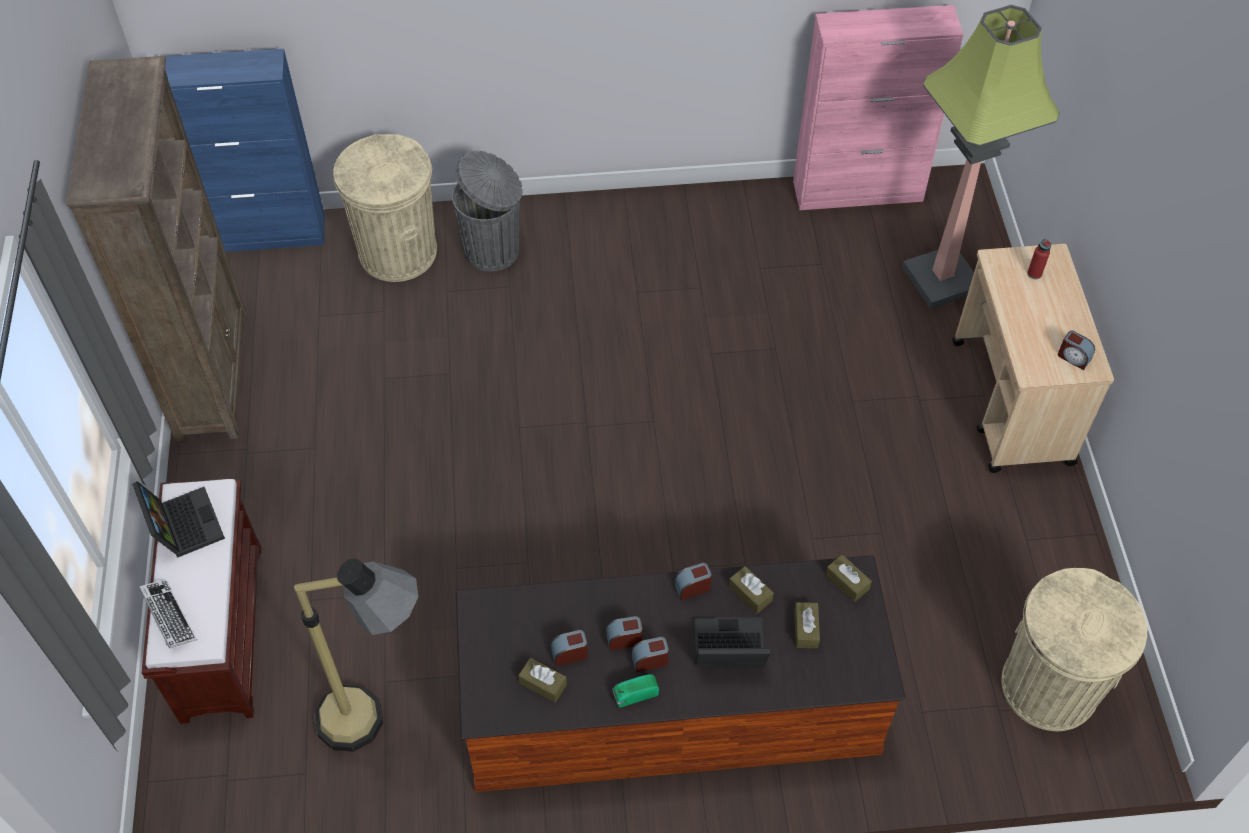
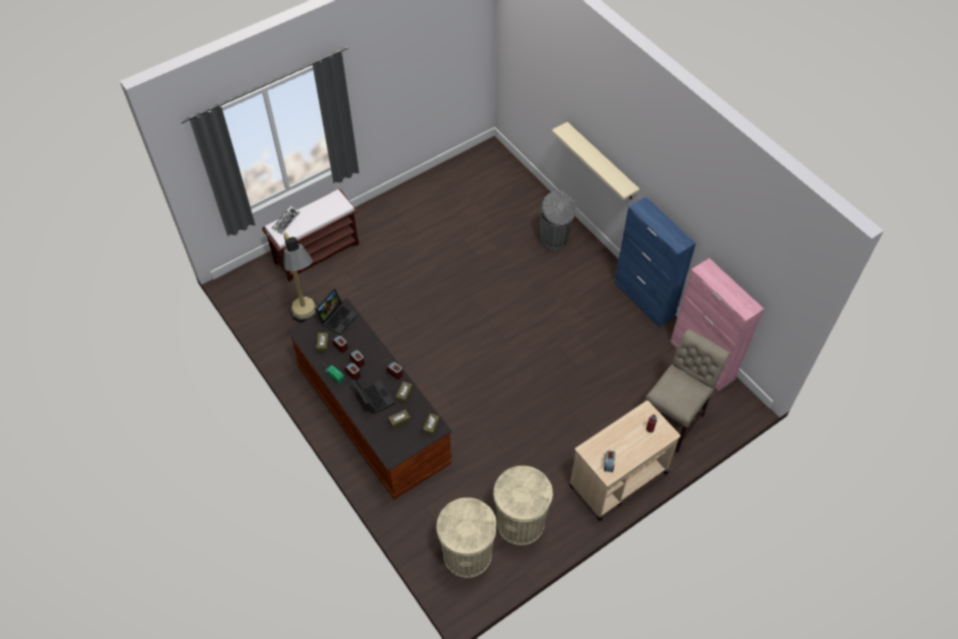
camera: 60 degrees right, 0 degrees up
(183, 524) = (325, 204): laptop -> laptop (337, 317)
(212, 375) = (424, 186): brown bookcase -> none
(261, 234) = (503, 161): blue cabinet -> blue cabinet (644, 300)
(397, 252) = (528, 209): beige trash can -> beige trash can (520, 522)
(502, 45) = (601, 162): none -> beige shelf
(941, 278) = (674, 419): floor lamp -> beige chair

